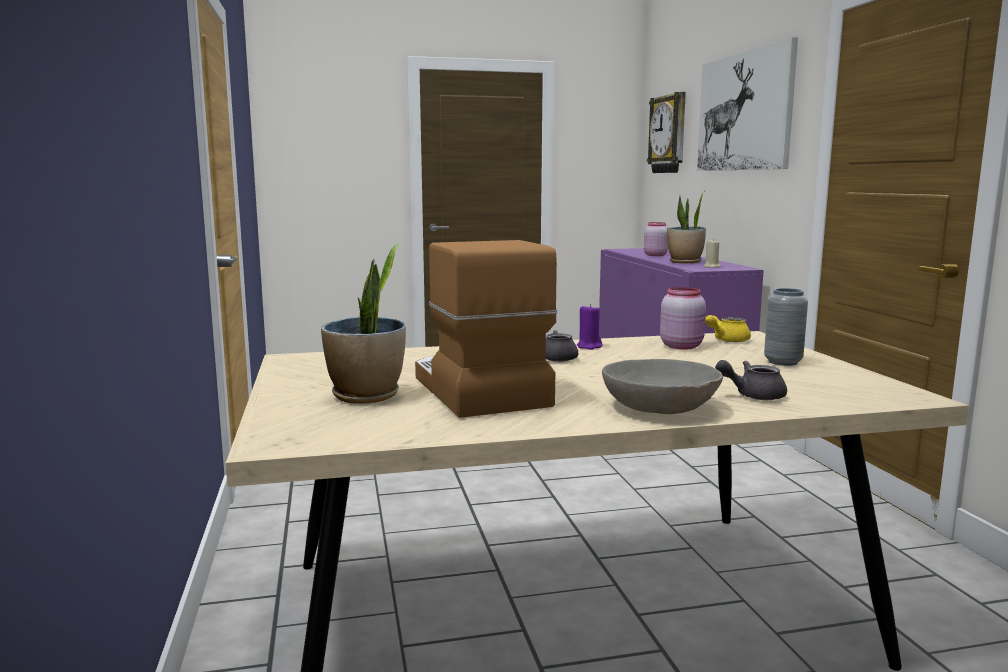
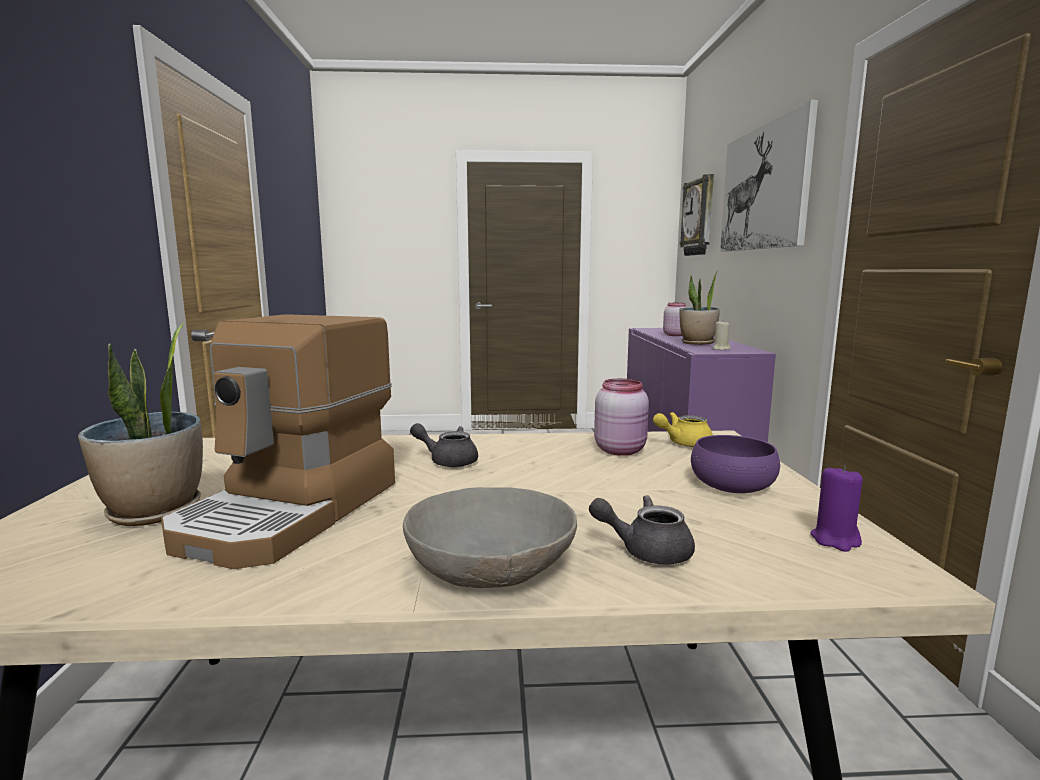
camera: 10 degrees right, 0 degrees up
(477, 390) = (293, 512): coffee machine -> coffee machine turned 150 degrees counterclockwise
(589, 346) = (510, 445): purple candle -> purple candle (835, 540)
(783, 362) = (732, 485): grey vase -> purple bowl

